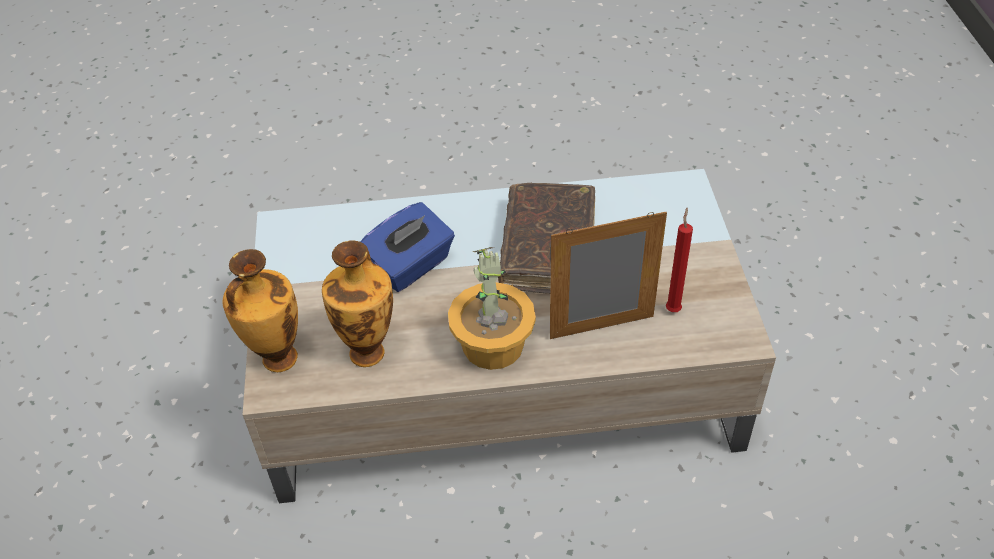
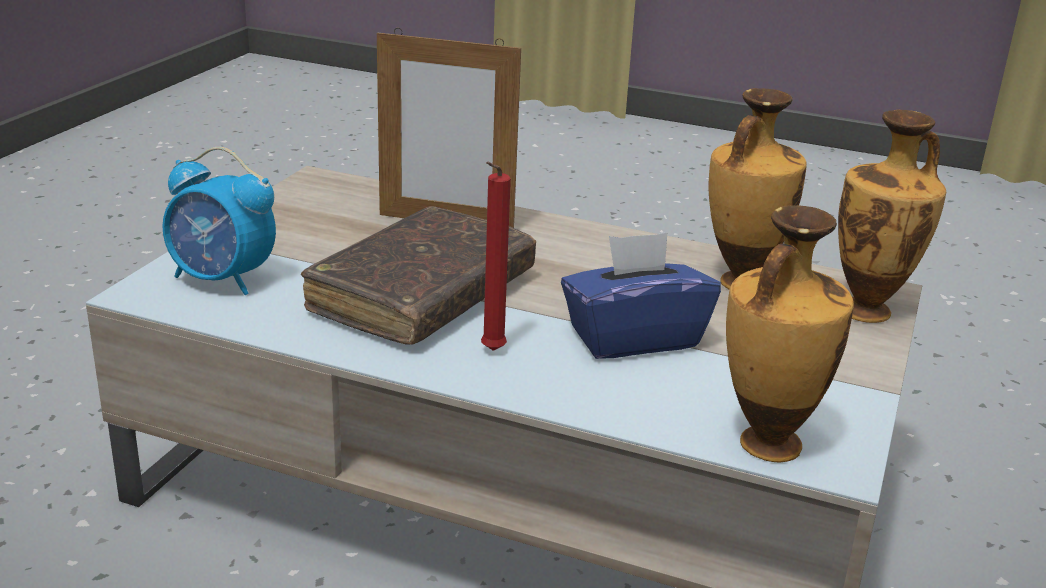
camera: 155 degrees left, 20 degrees down
(314, 221) = (766, 445): none -> vase
(493, 346) = (583, 245): potted plant -> none
(663, 211) = (222, 280): none -> alarm clock
(673, 308) = (350, 212): red candle -> red candle (490, 352)

